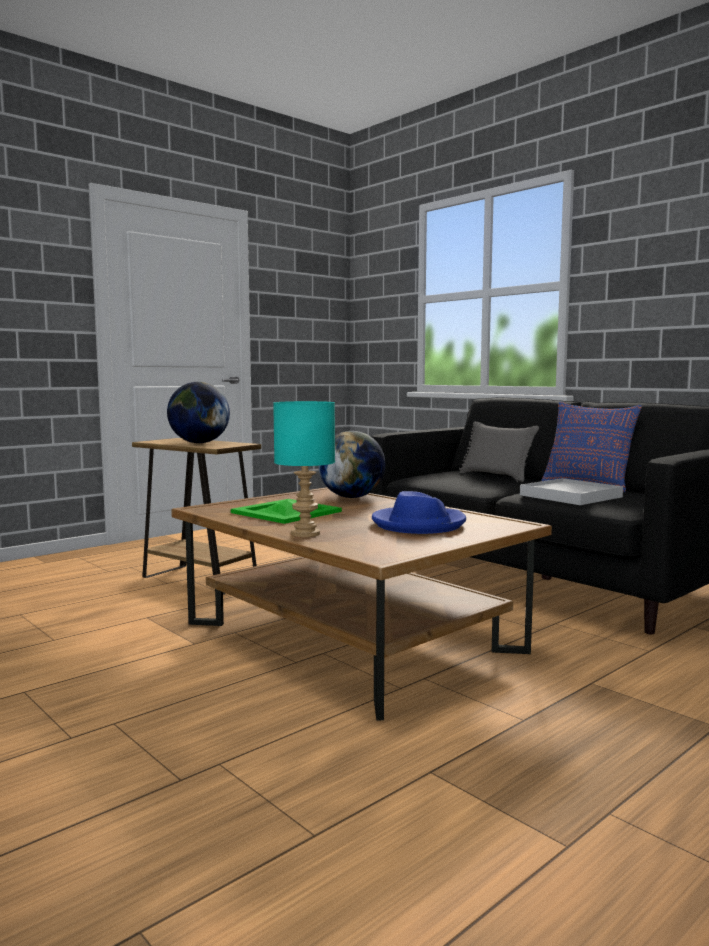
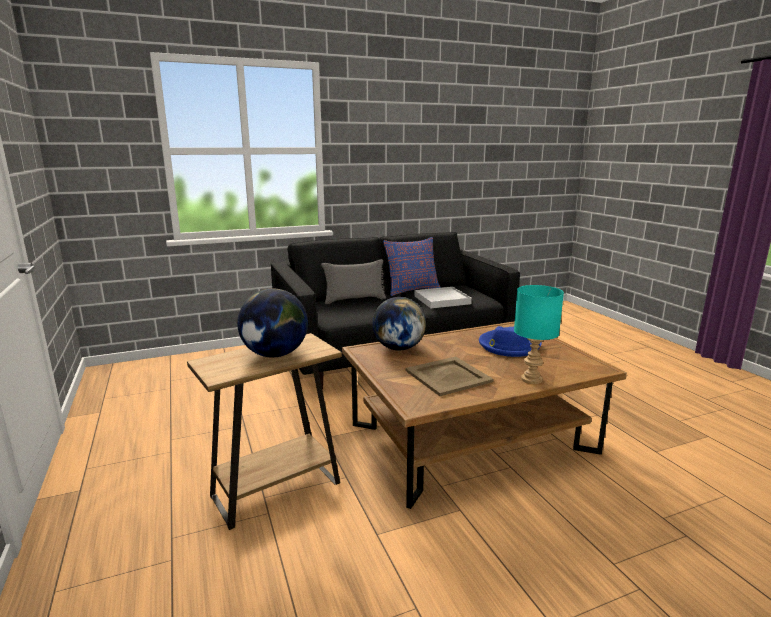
camera: 70 degrees left, 10 degrees up
(286, 512) = (449, 376): green tray -> beige tray

